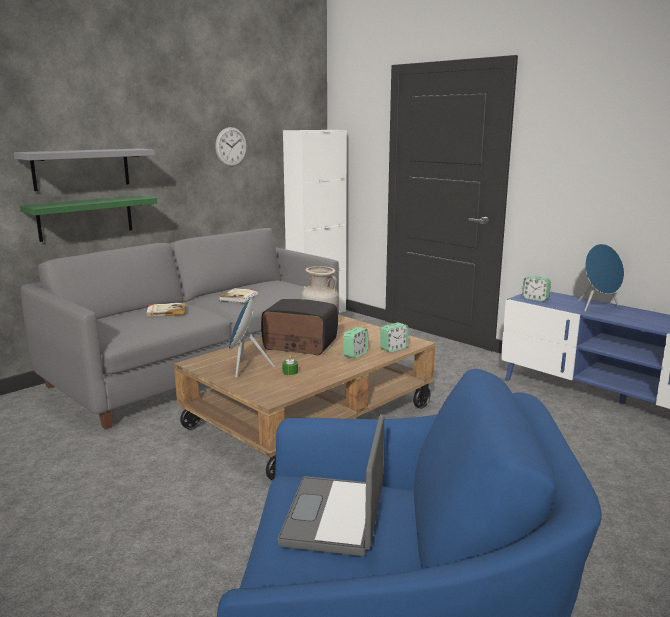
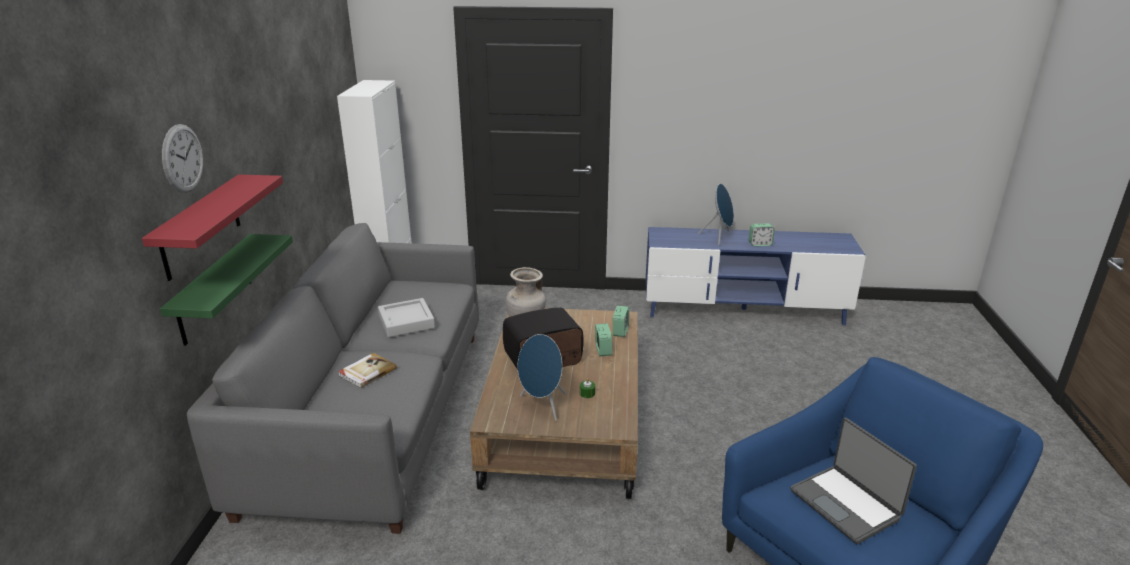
camera: 40 degrees left, 10 degrees up
(81, 169) = (200, 227): grey shelf -> red shelf
(231, 146) = (302, 134): wall clock -> wall clock (182, 158)
(239, 297) = (406, 322): book -> grey tray
(535, 299) = (668, 240): alarm clock -> alarm clock (760, 244)

